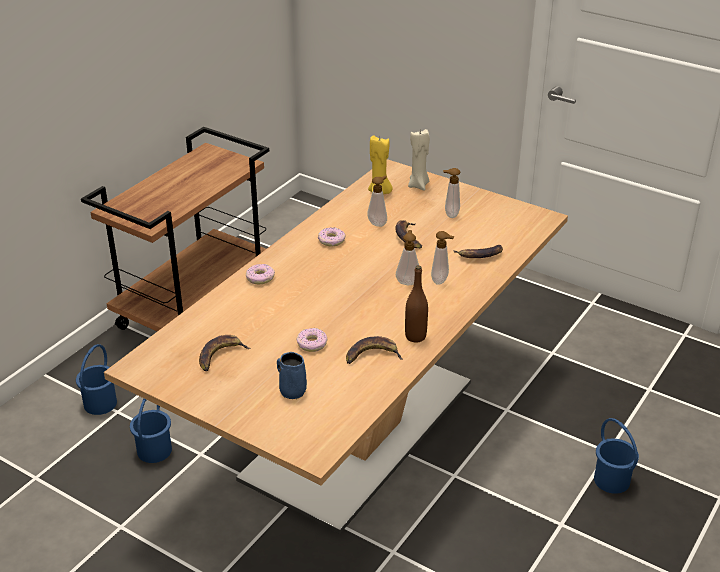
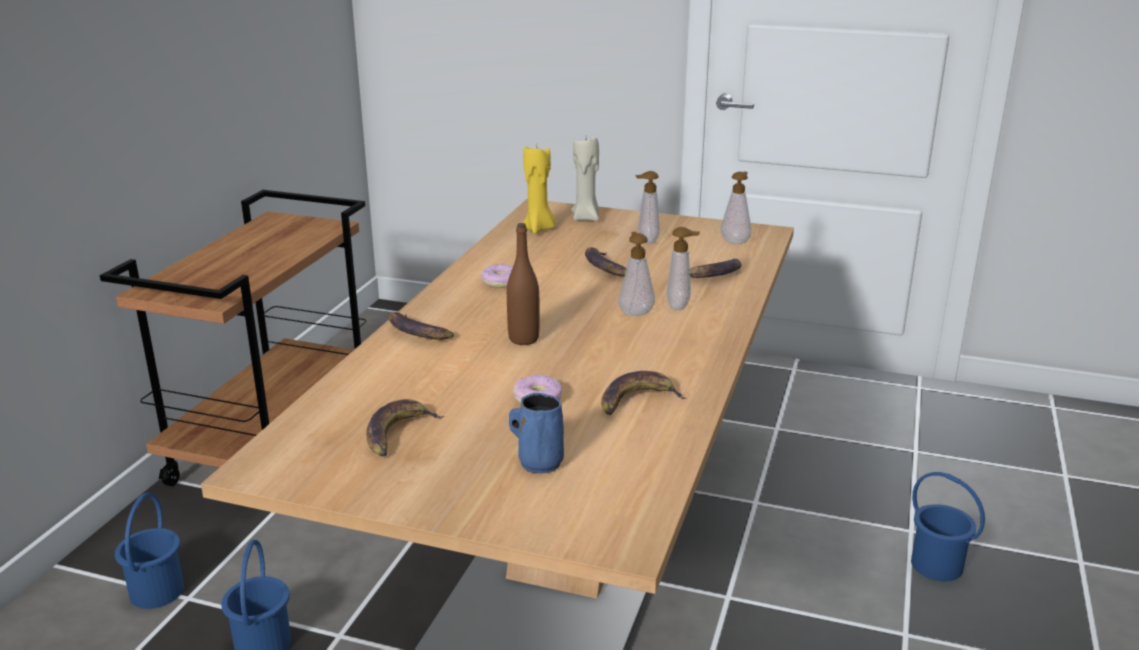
camera: 15 degrees left, 10 degrees down
(260, 278) = (417, 332): donut -> banana
(378, 223) = (555, 258): soap dispenser -> soap dispenser (735, 241)
(415, 336) = (686, 370): brown bottle -> brown bottle (523, 339)

